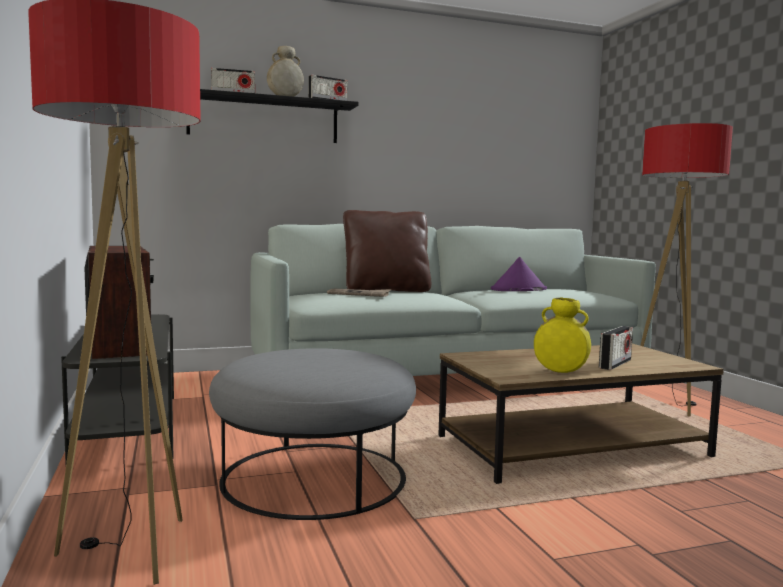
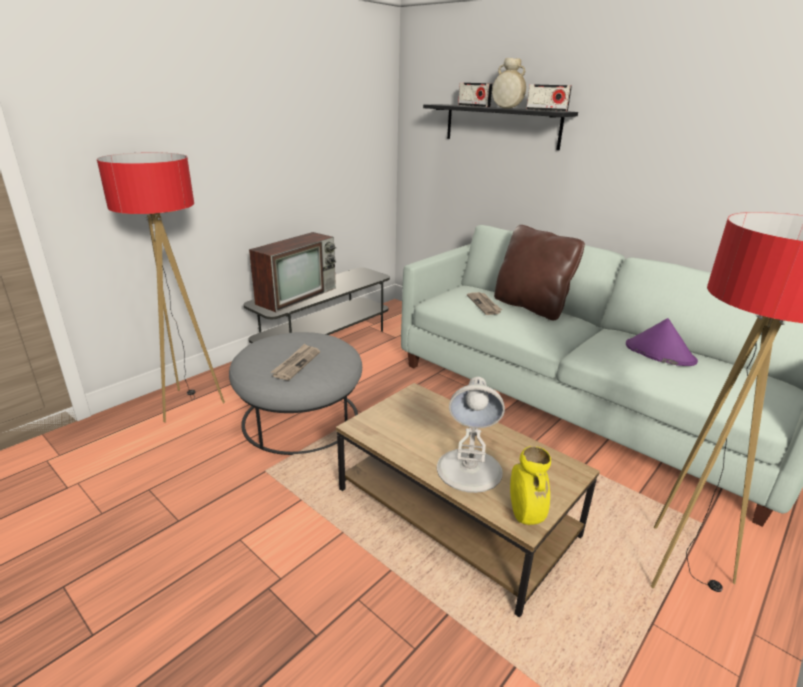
camera: 60 degrees right, 20 degrees up
(349, 363) = (296, 363): none -> newspaper
(560, 372) = (403, 446): yellow vase -> yellow vase (524, 515)
(615, 364) = (469, 470): radio -> white table lamp

